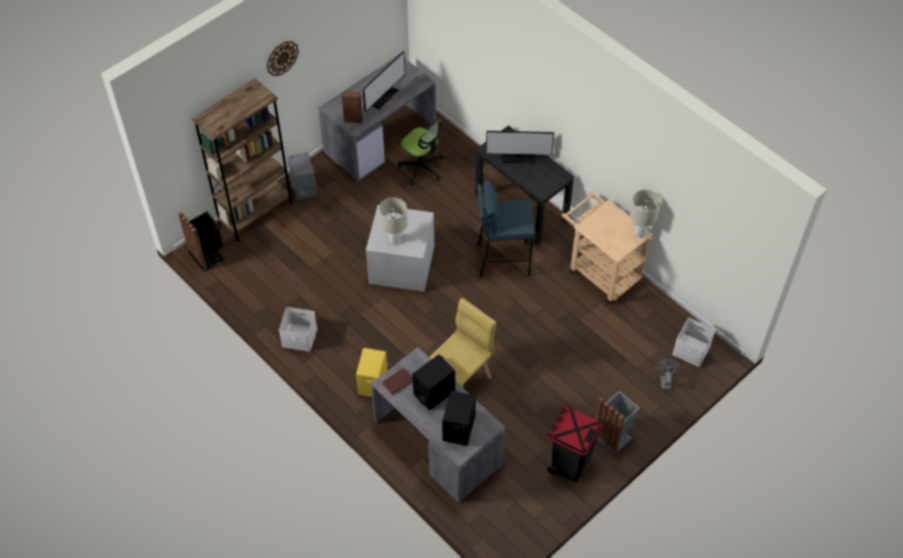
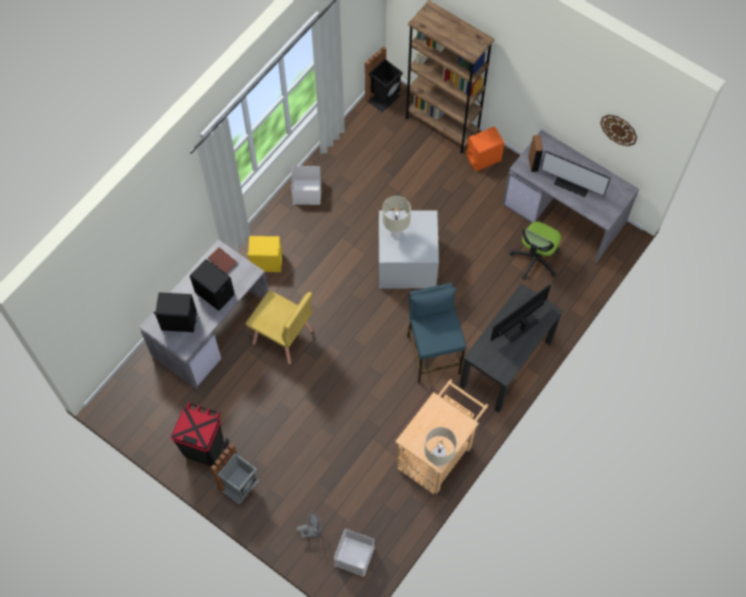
camera: 80 degrees right, 10 degrees up
(282, 58) = (526, 54): wall clock -> wall clock (619, 129)
(303, 187) = (483, 158): grey speaker -> orange speaker
(518, 157) = (520, 326): monitor -> monitor turned 60 degrees clockwise

